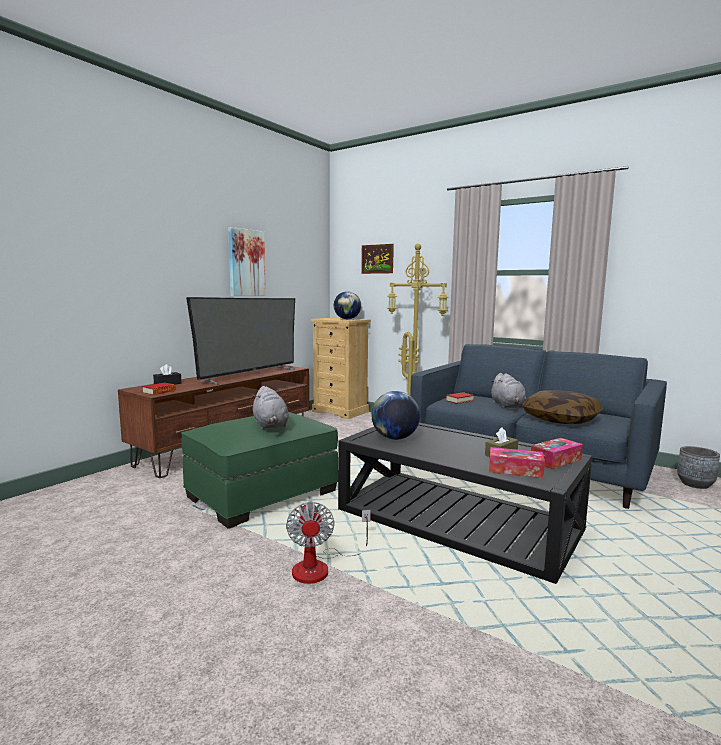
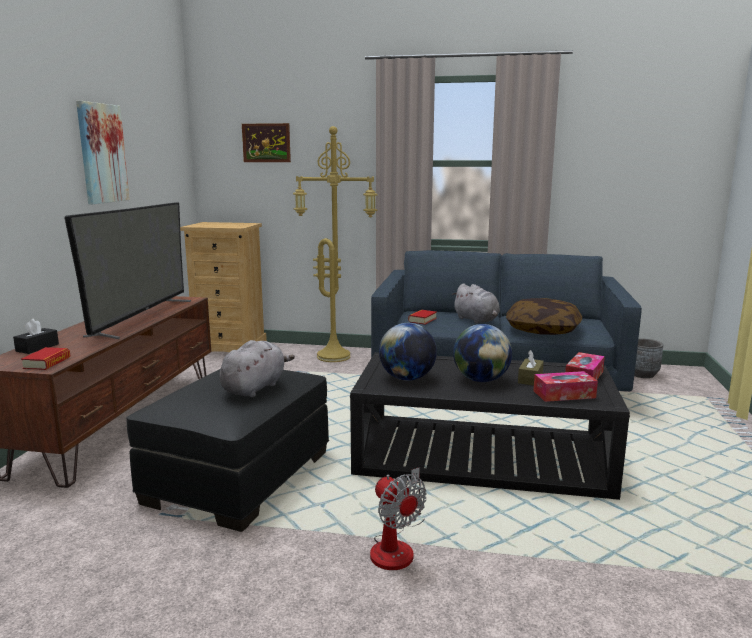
camera: 25 degrees left, 5 degrees up
(263, 493) = (240, 476): green ottoman -> black ottoman
(270, 425) = (255, 387): grey plush toy -> grey plush toy turned 105 degrees counterclockwise
(347, 319) = (232, 224): globe -> globe (481, 380)

